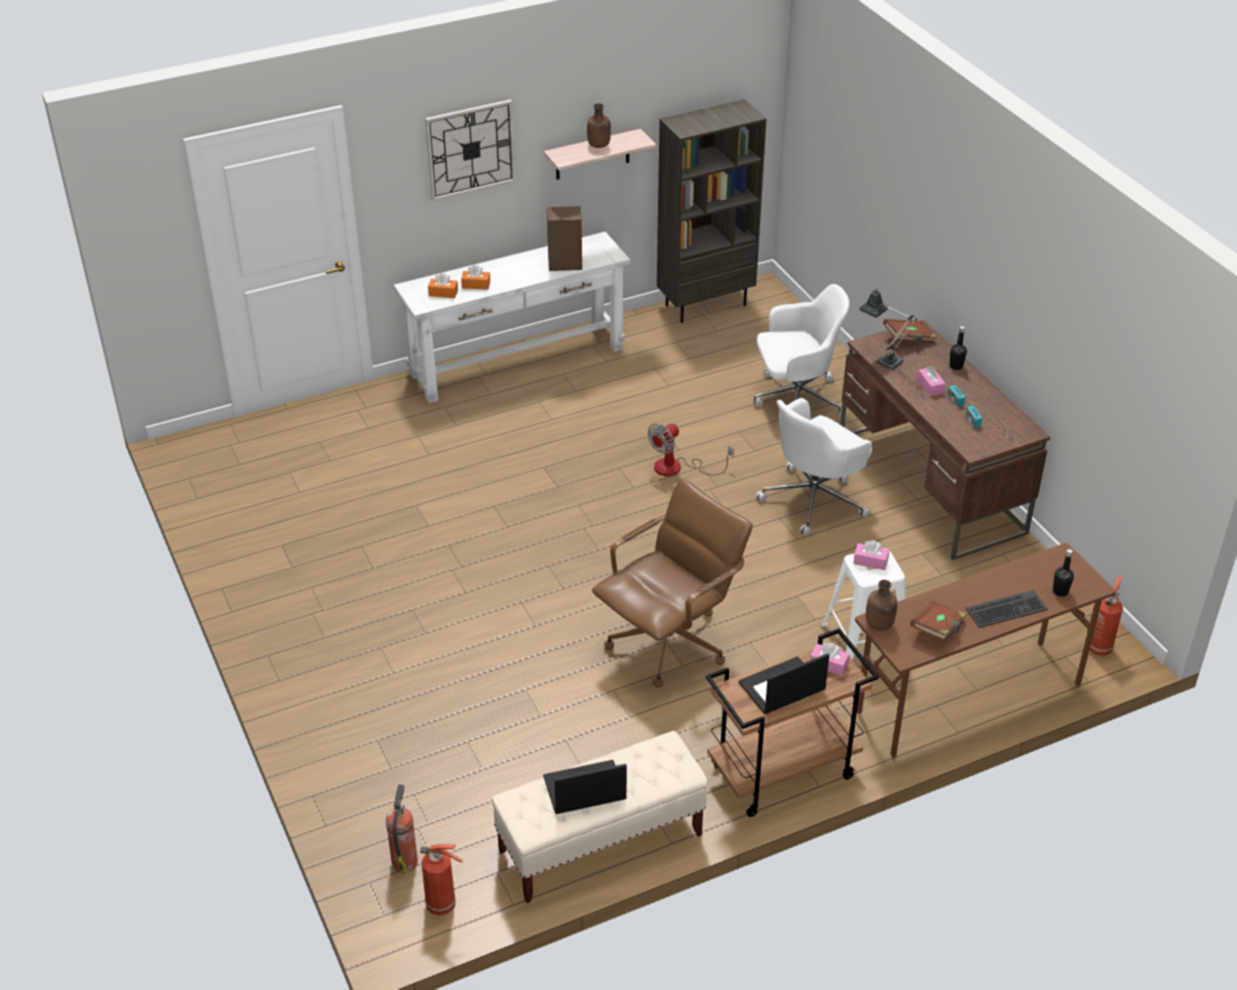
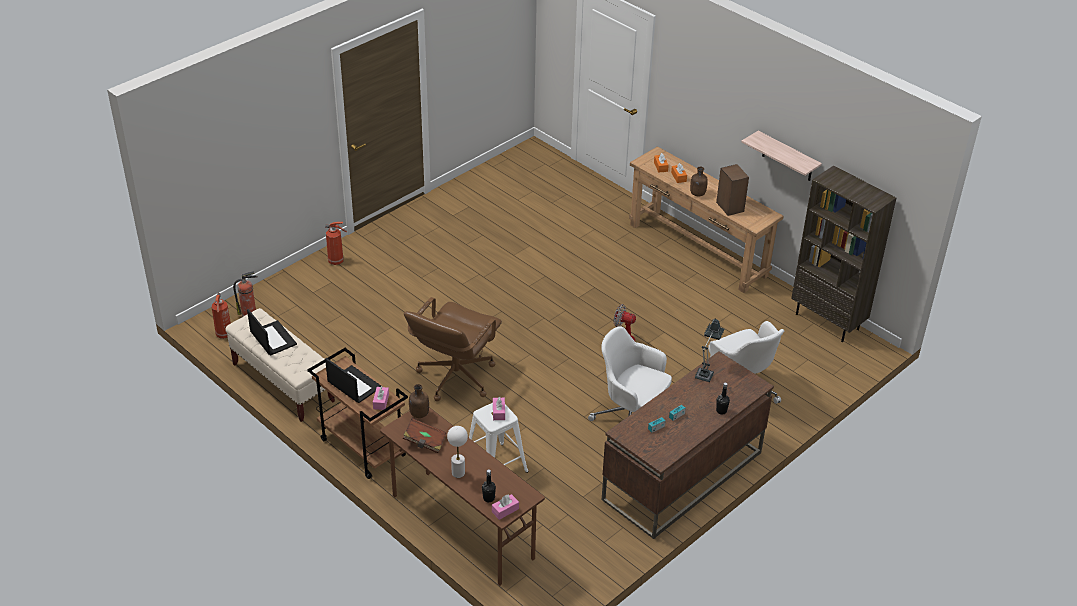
camera: 70 degrees right, 0 degrees up
(470, 149) = (716, 96): wall clock -> none
(517, 361) = (697, 250): white console table -> brown console table
(599, 146) = (782, 150): brown bottle -> brown bottle (697, 194)
(670, 643) = (455, 377): brown office chair -> brown office chair turned 90 degrees clockwise
(909, 340) = (740, 381): brown book -> none
(930, 386) = (687, 400): pink tissue box -> pink tissue box (505, 510)
(1006, 610) = (458, 473): keyboard -> white table lamp
(1099, 647) = (544, 593): fire extinguisher -> fire extinguisher (337, 261)

